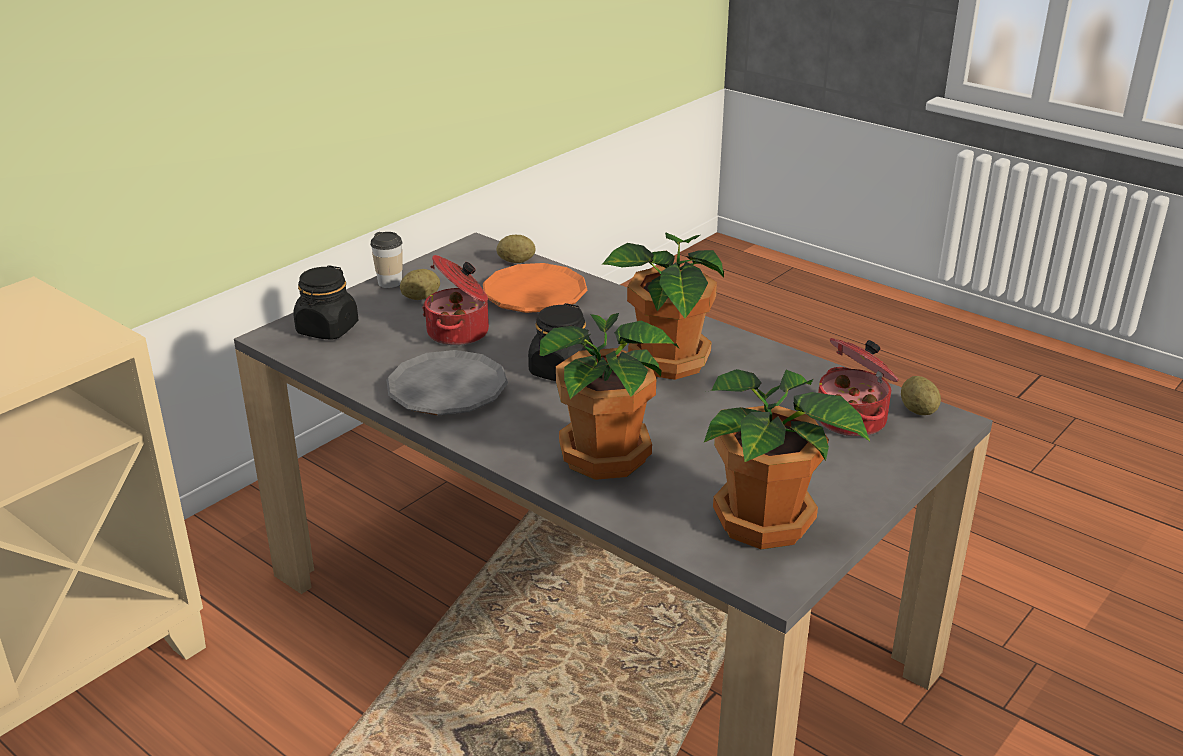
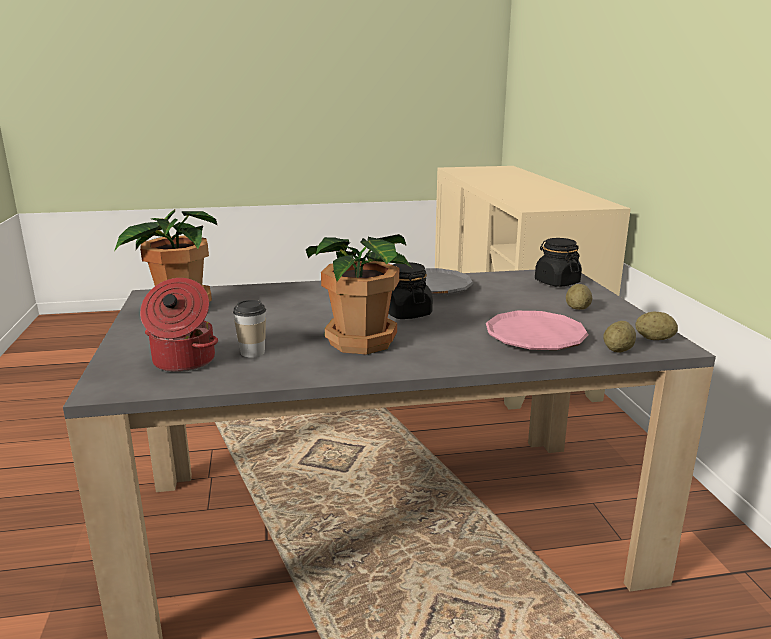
camera: 130 degrees right, 10 degrees down
(390, 282) = (617, 307): cup -> cup (252, 352)
(460, 333) = (503, 305): cooking pot -> none
(535, 295) = (535, 337): orange plate -> pink plate
(609, 456) = (300, 298): potted plant -> none
(918, 410) = (136, 386): potato -> potato (654, 339)

